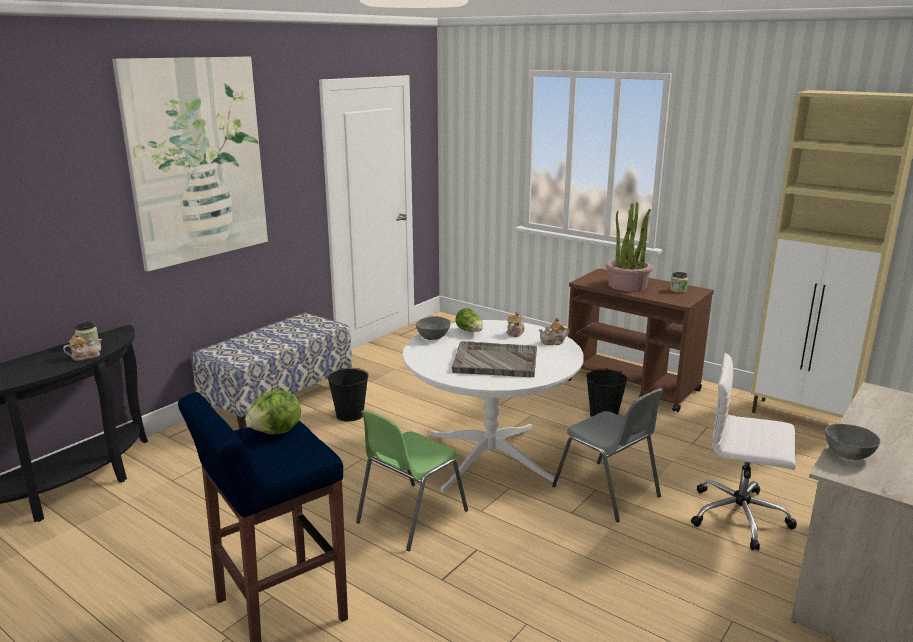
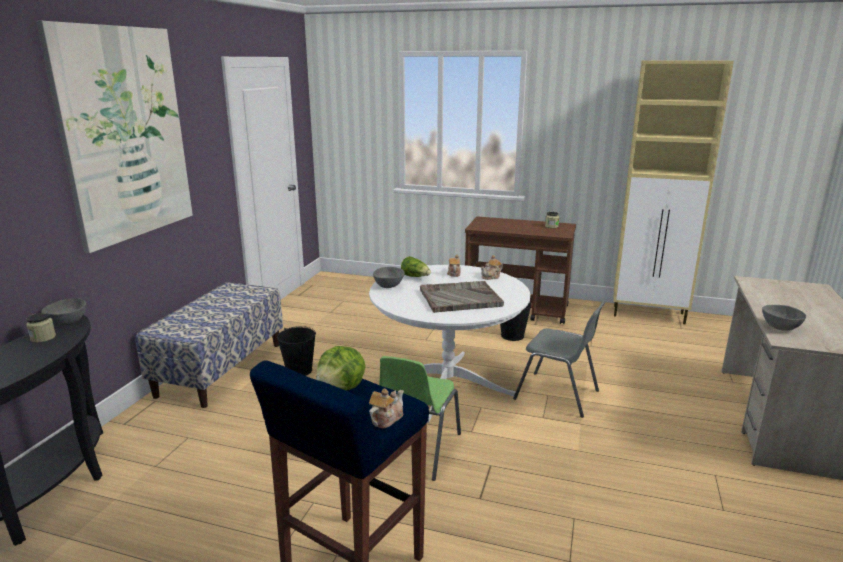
camera: 20 degrees left, 0 degrees up
(85, 356) = (50, 350): teapot -> teapot (386, 419)
(117, 333) = (69, 322): none -> grey bowl
(627, 285) = (511, 227): potted plant -> none
(741, 517) = (663, 394): white office chair -> none

